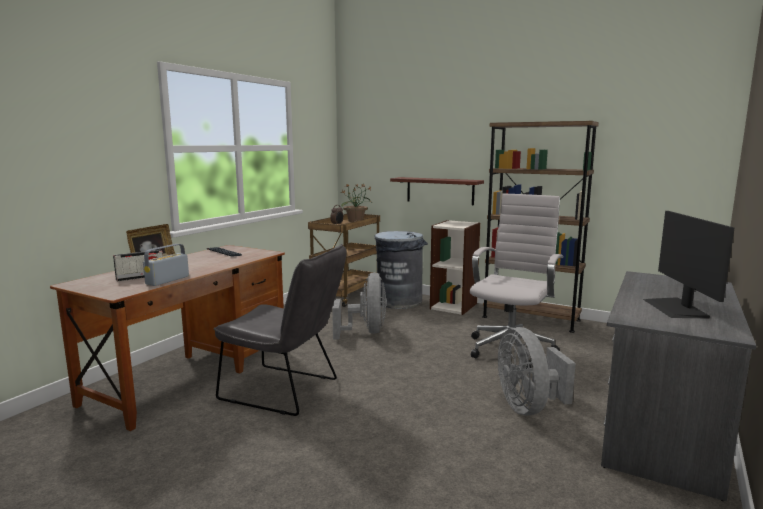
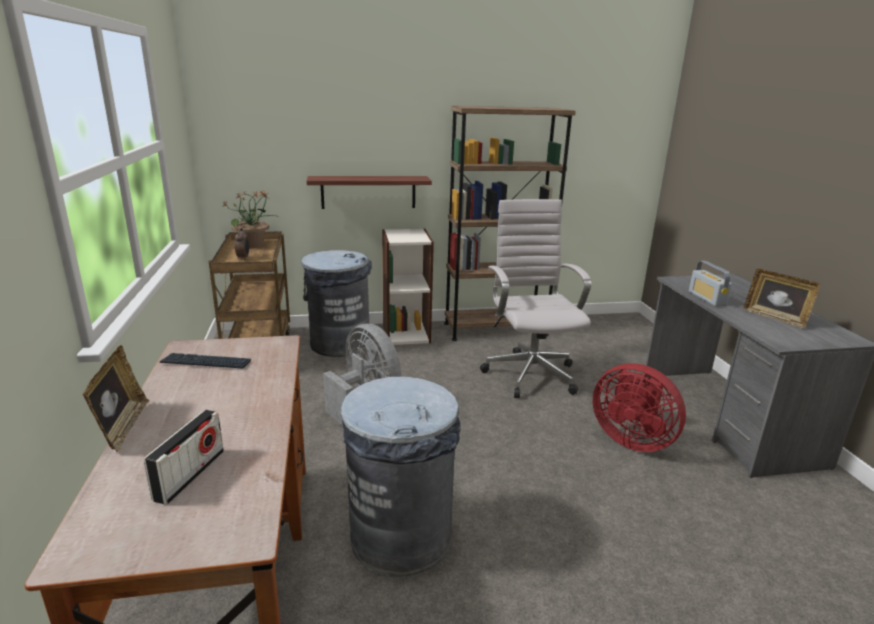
camera: 40 degrees left, 10 degrees up
(167, 280) = (259, 462): radio -> radio (707, 298)
(286, 391) = (401, 536): grey chair -> grey trash can
(528, 407) = (631, 439): grey fan -> red fan
(676, 308) = (775, 318): monitor -> picture frame

